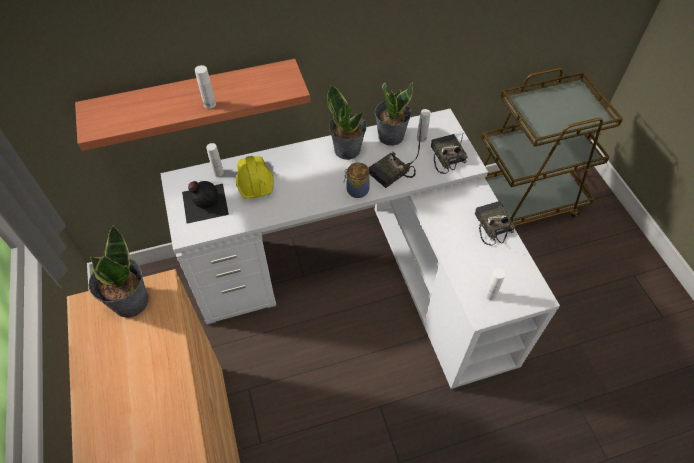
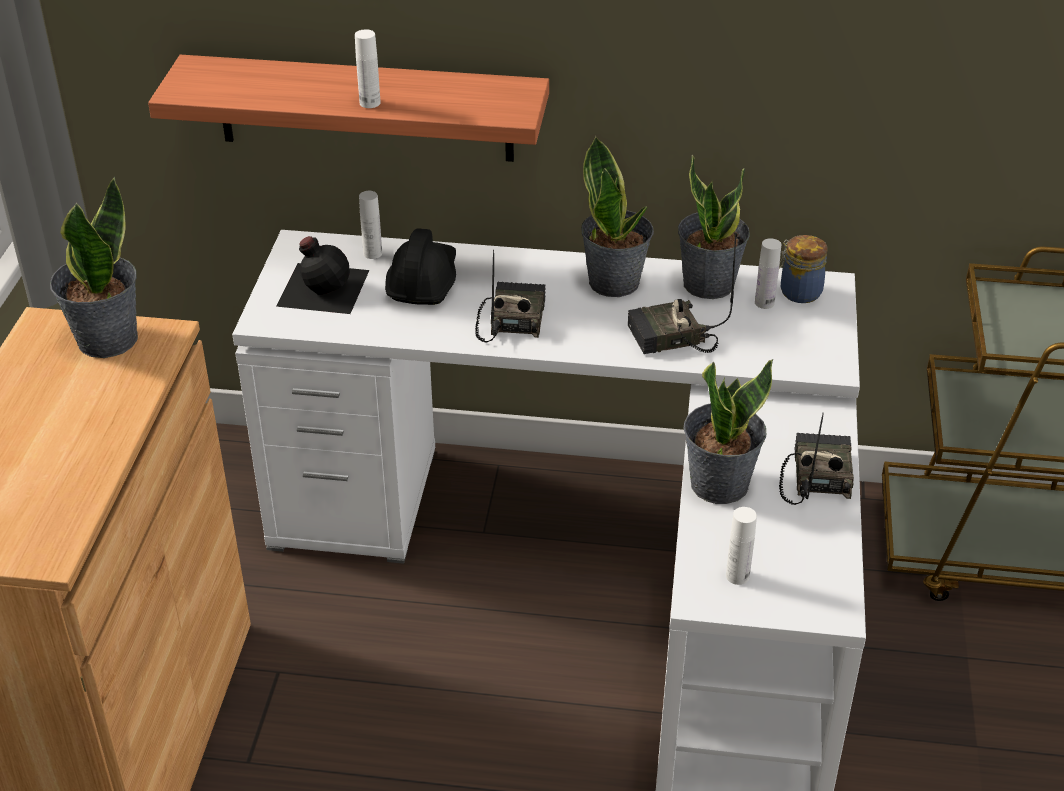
camera: 25 degrees right, 15 degrees down
(254, 181) = (423, 281): yellow hard hat -> black hard hat
(356, 190) = (589, 343): jar -> jar (798, 292)
(445, 157) = (791, 341): radio -> radio (511, 320)
(453, 246) = (718, 483): none -> potted plant

